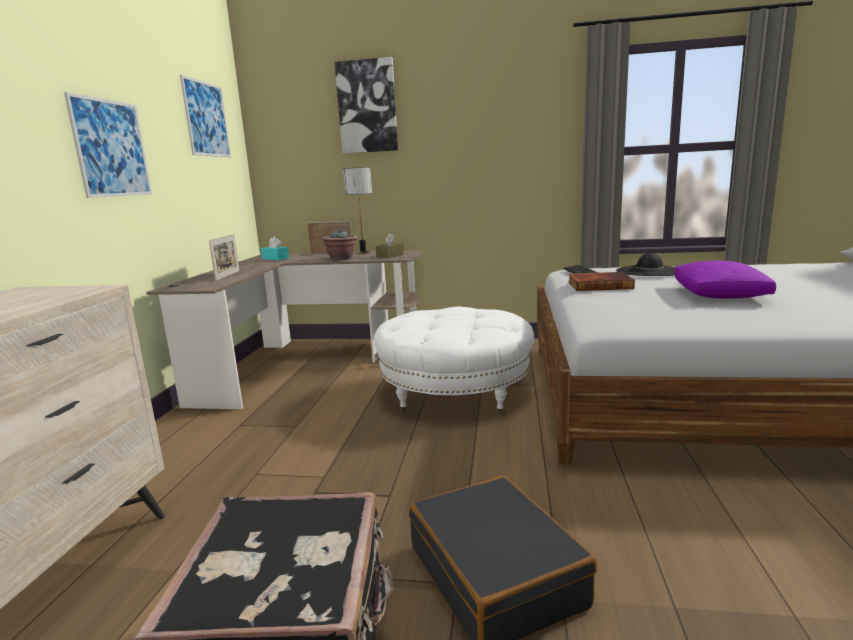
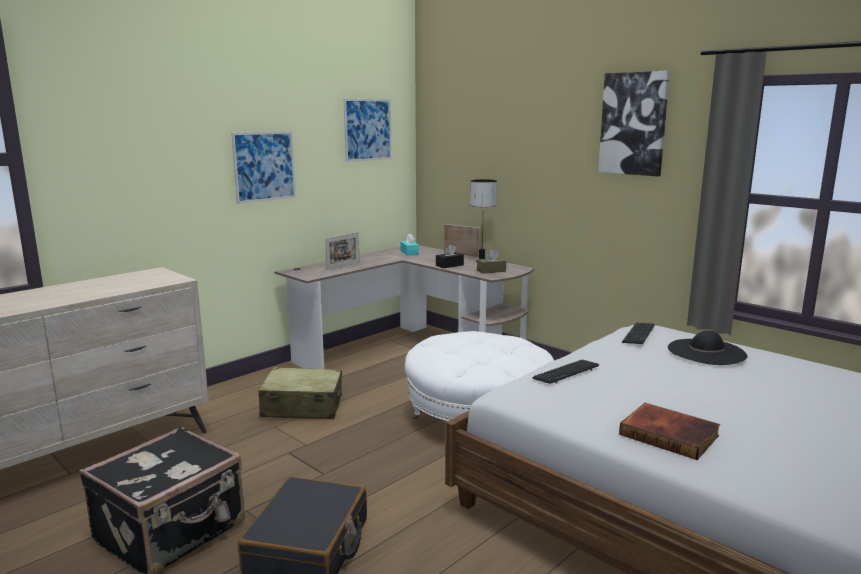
camera: 35 degrees right, 0 degrees up
(260, 443) = (302, 406): none -> beige suitcase
(341, 259) = (449, 265): potted plant -> black tissue box
(367, 107) = (508, 121): picture -> picture (633, 124)
(600, 285) = (616, 353): book -> book (670, 434)
(605, 302) = (566, 373): none -> keyboard
(719, 294) = (698, 400): purple pillow -> none

